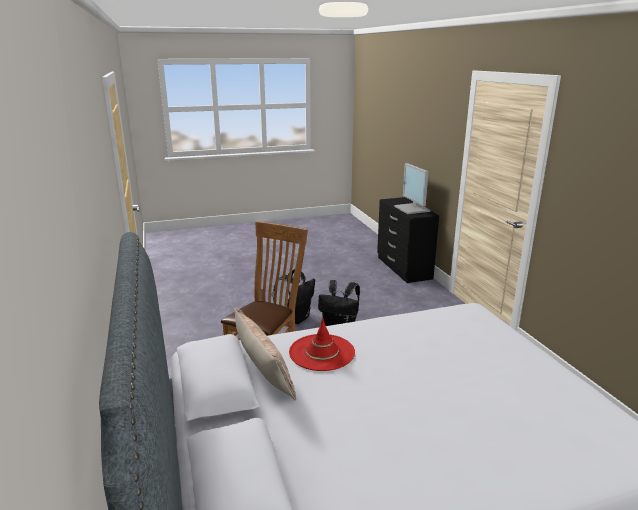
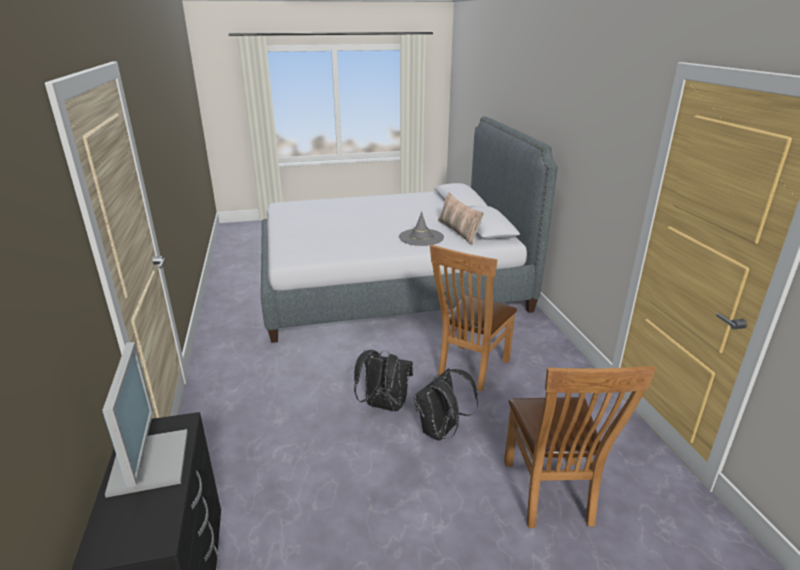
camera: 175 degrees left, 5 degrees up
(238, 296) = (550, 496): none -> brown chair
(322, 352) = (421, 237): red hat -> grey hat

